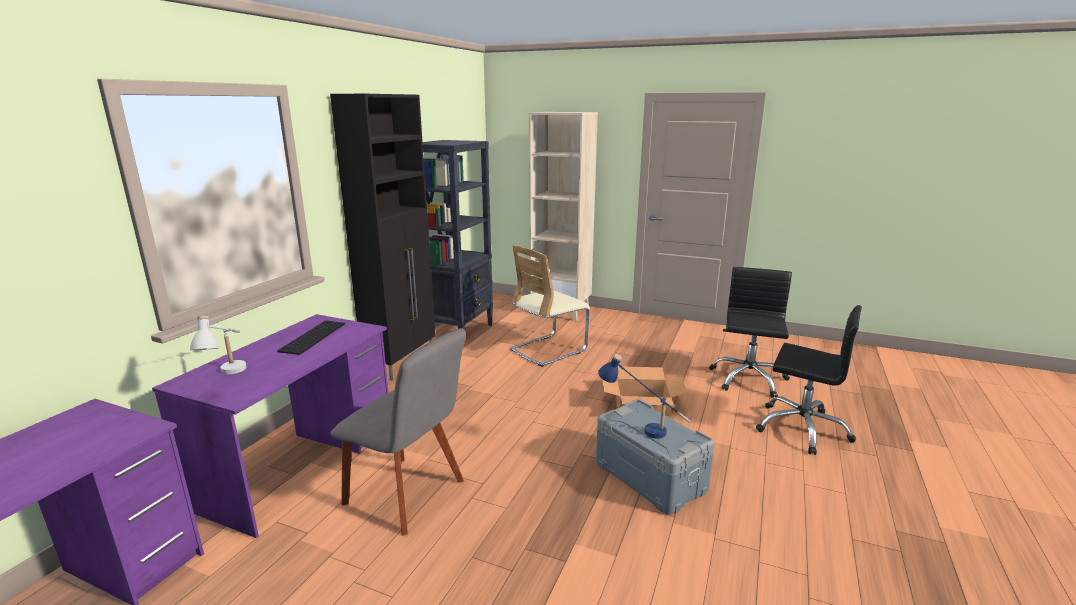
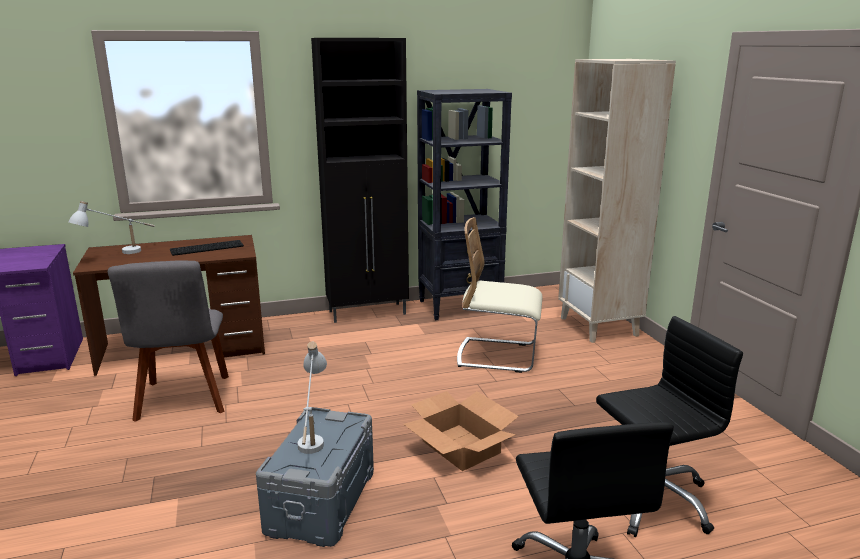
camera: 50 degrees right, 0 degrees up
(301, 465) = (184, 349): purple desk -> brown desk
(640, 427) = (313, 435): blue table lamp -> white table lamp

